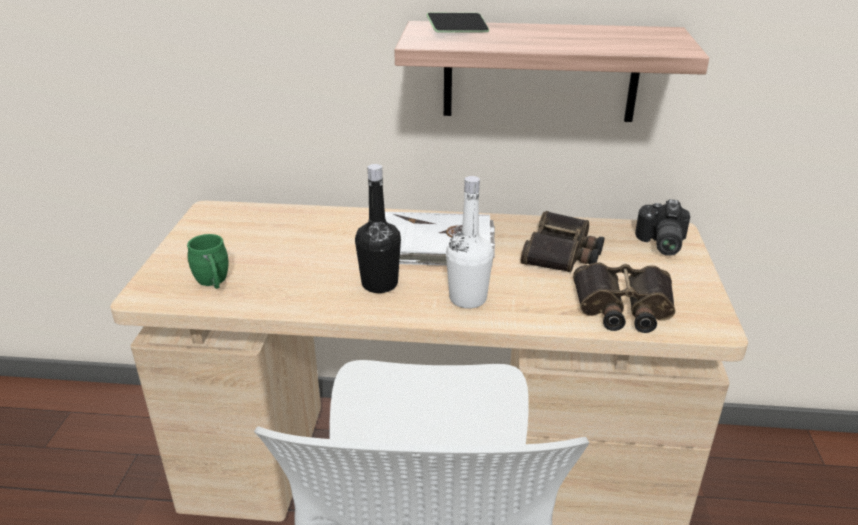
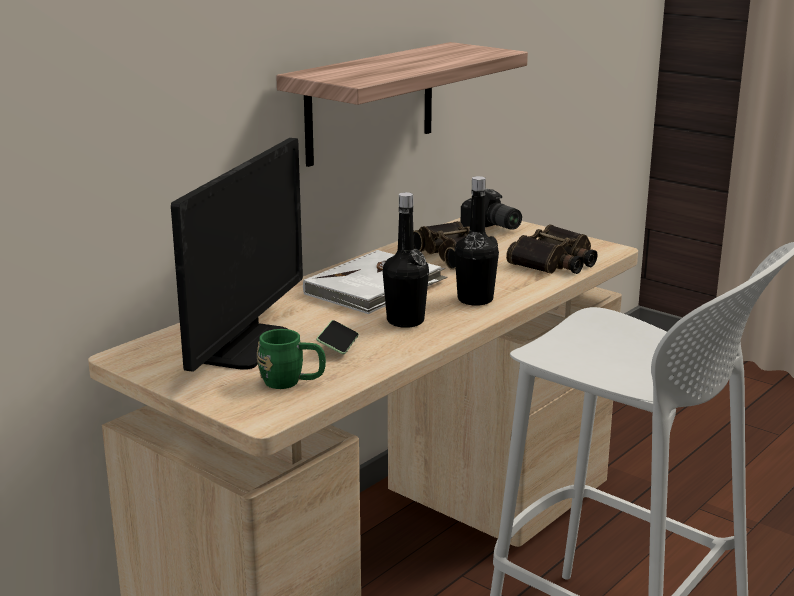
camera: 55 degrees left, 10 degrees down
(263, 240) = (243, 346): none -> monitor
(457, 32) = (347, 71): phone -> phone (338, 346)
(468, 299) = (475, 299): white bottle -> black bottle

